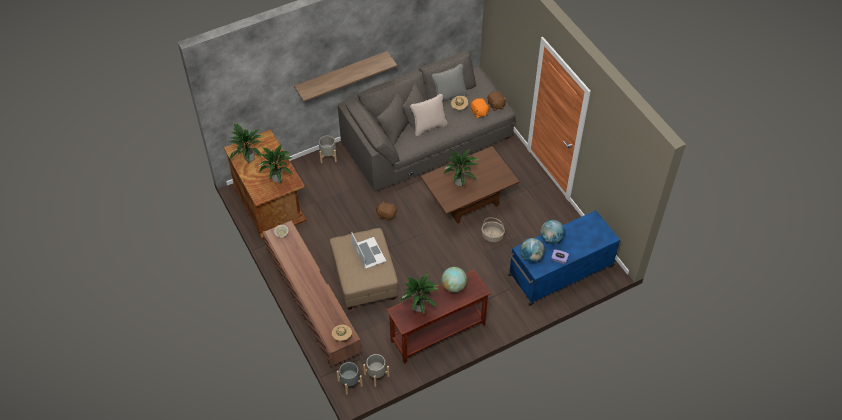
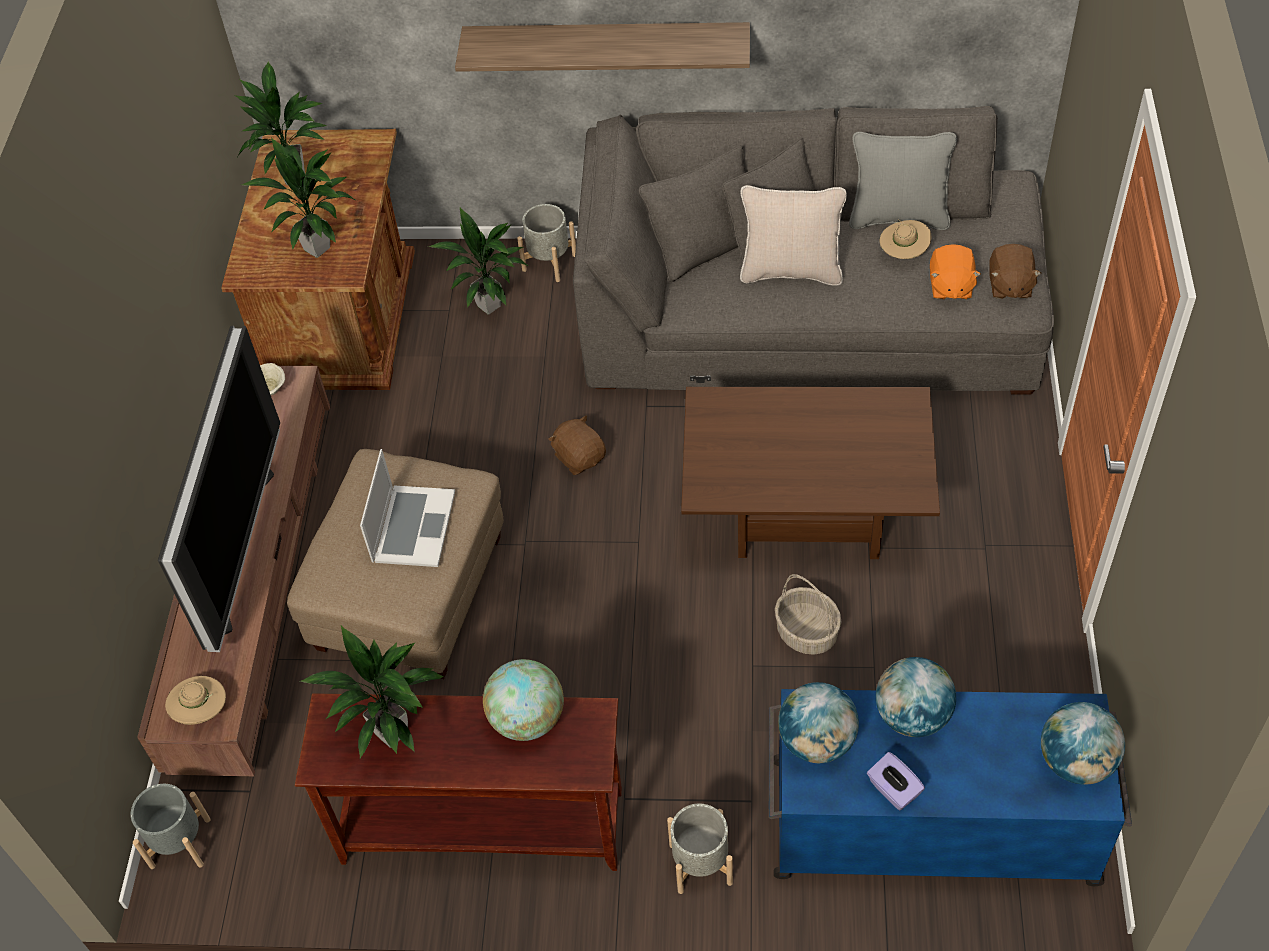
camera: 35 degrees right, 0 degrees up
(312, 286) = (235, 548): none -> television
(376, 375) = (256, 857): grey planter -> grey planter (701, 864)
(459, 183) = (772, 448): potted plant -> potted plant (489, 307)
(599, 231) = (1076, 762): none -> globe

